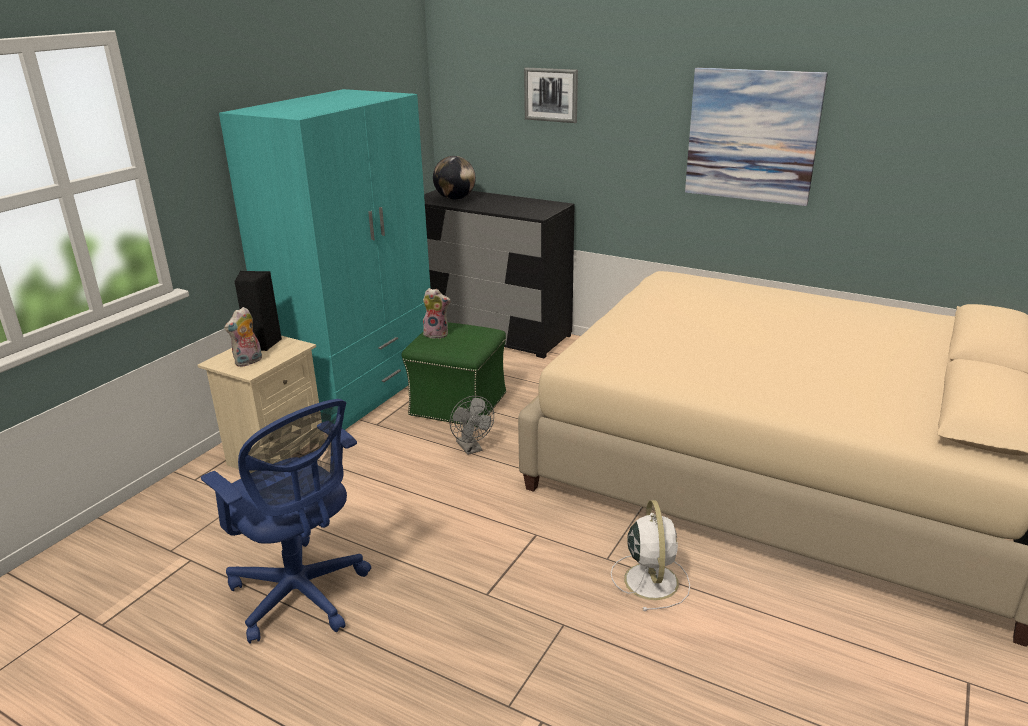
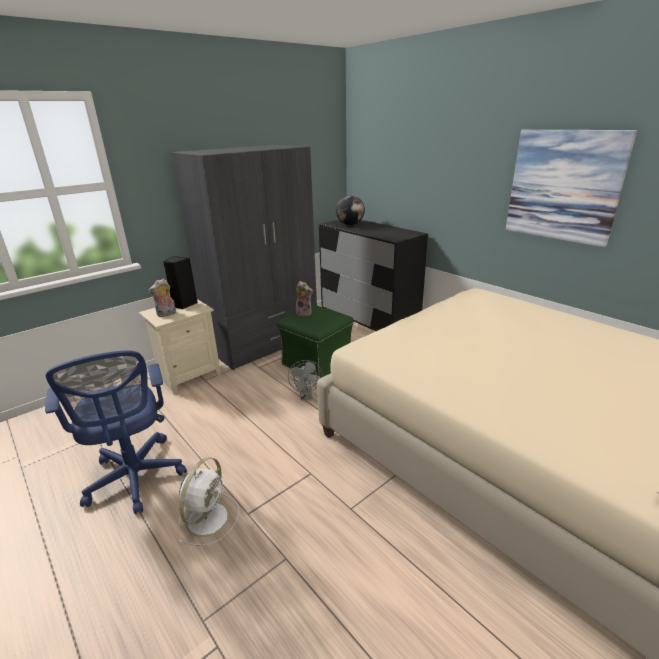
camera: 20 degrees right, 0 degrees up
(359, 390) = (263, 342): turquoise wardrobe -> grey wardrobe
(551, 95) = (418, 153): picture -> none
(650, 579) = (375, 538): white fan -> white fan (209, 517)

